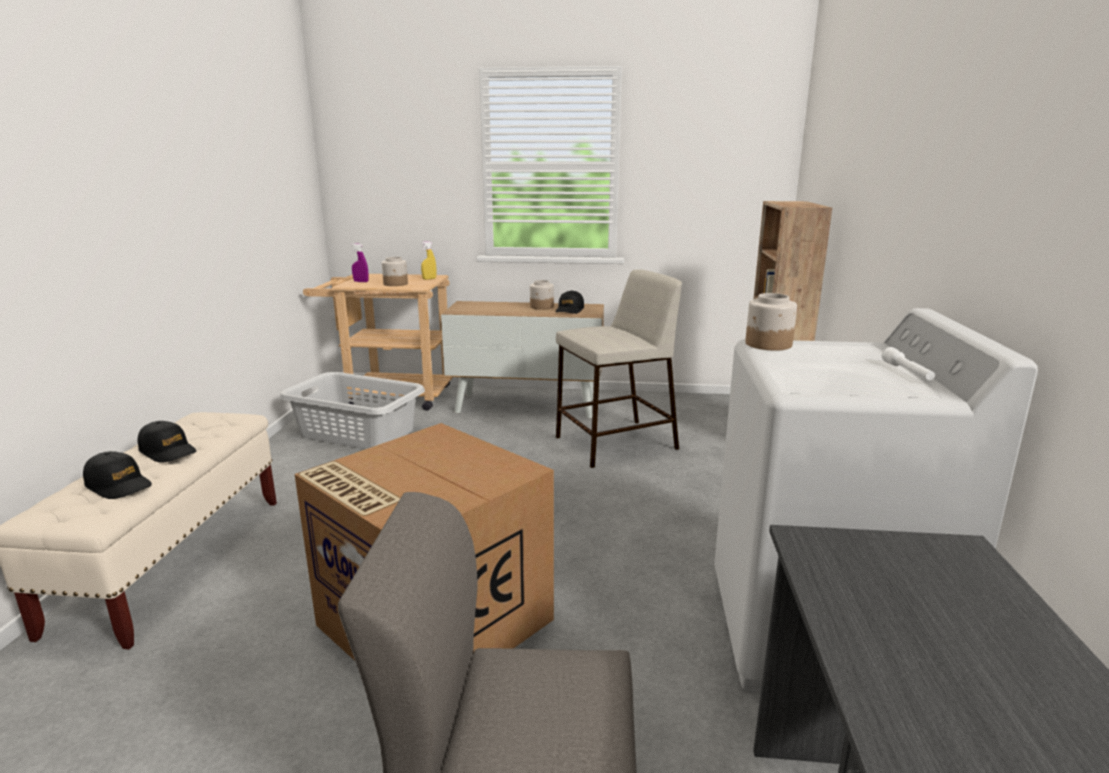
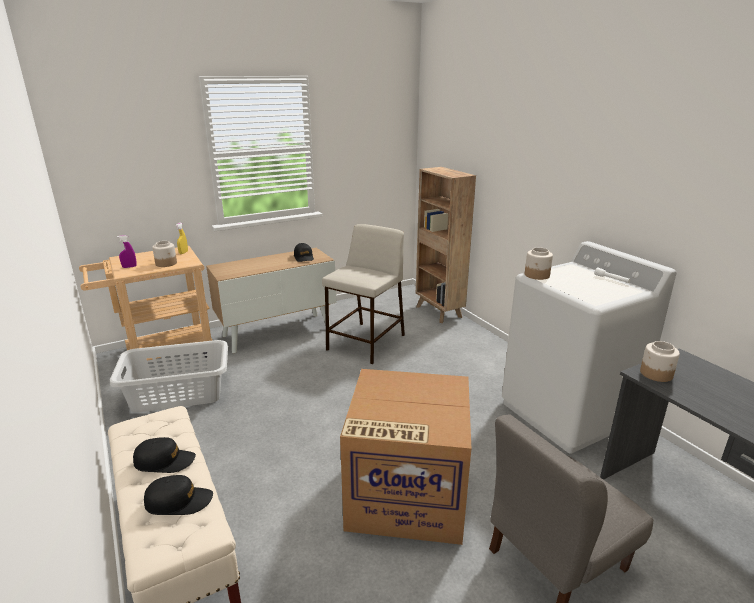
camera: 35 degrees left, 5 degrees up
(542, 307) = (280, 258): jar -> jar (656, 374)

